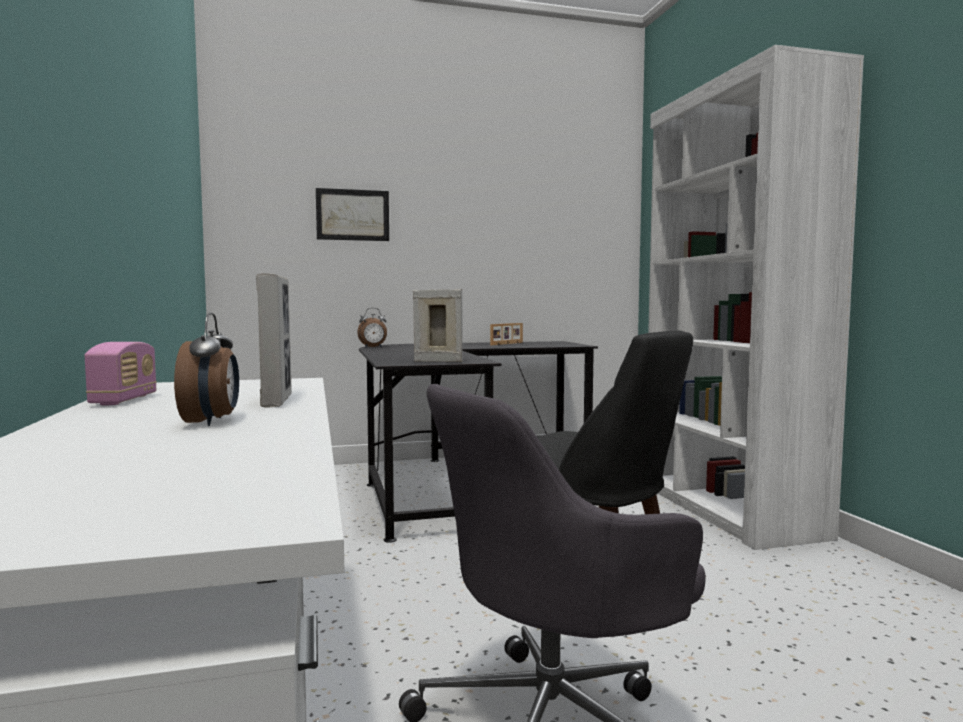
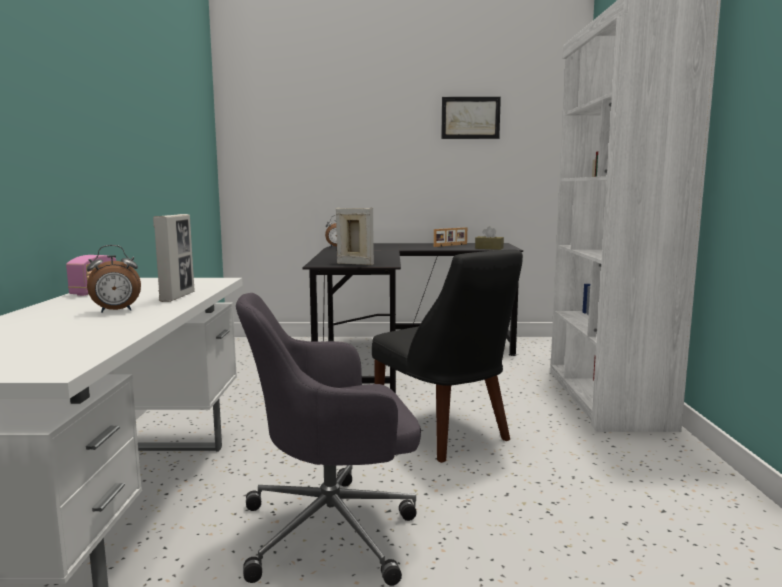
camera: 15 degrees right, 5 degrees up
(211, 422) = (116, 311): alarm clock -> alarm clock turned 60 degrees clockwise
(353, 215) = (328, 138): picture -> picture (470, 118)
(557, 345) = (489, 248): none -> brown tissue box

